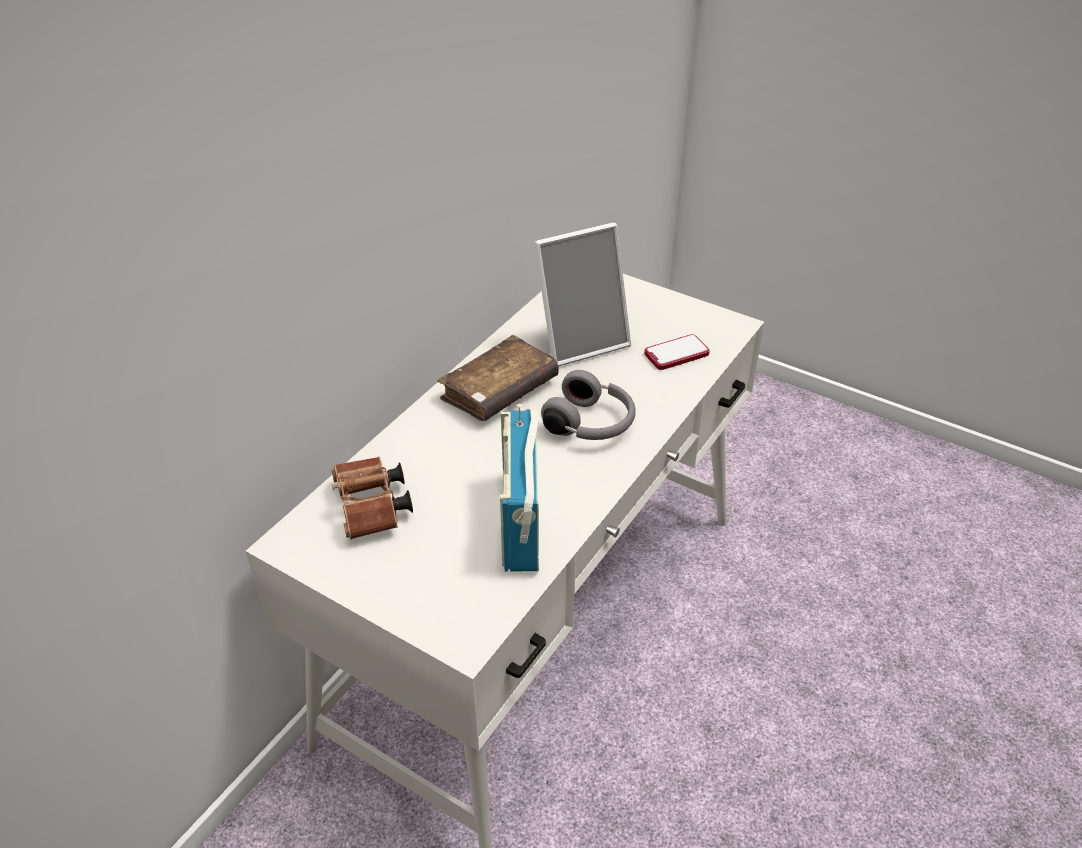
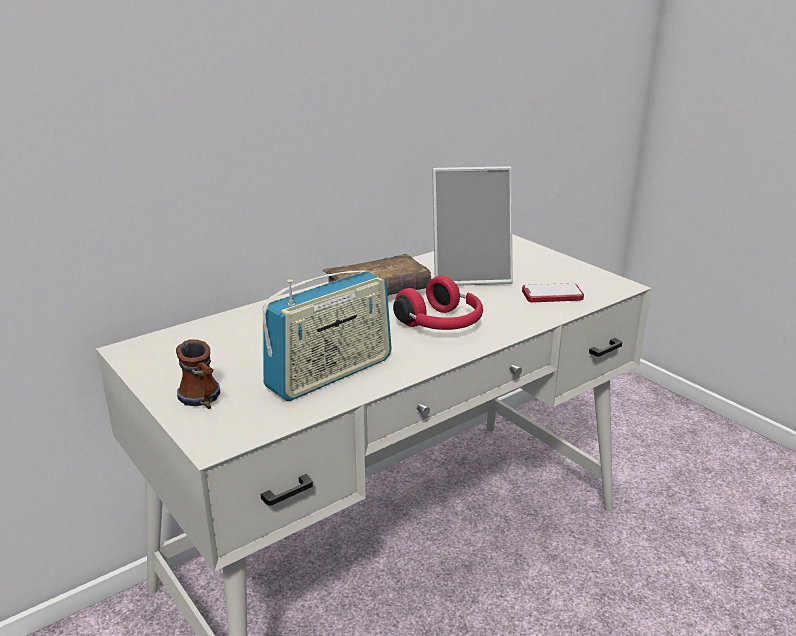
camera: 20 degrees right, 15 degrees down
(372, 510) = (213, 343): brown binoculars -> none
(417, 593) = (203, 401): none -> mug
(521, 522) = (330, 374): radio -> radio turned 150 degrees counterclockwise
(591, 424) = (441, 324): grey headphones -> red headphones

